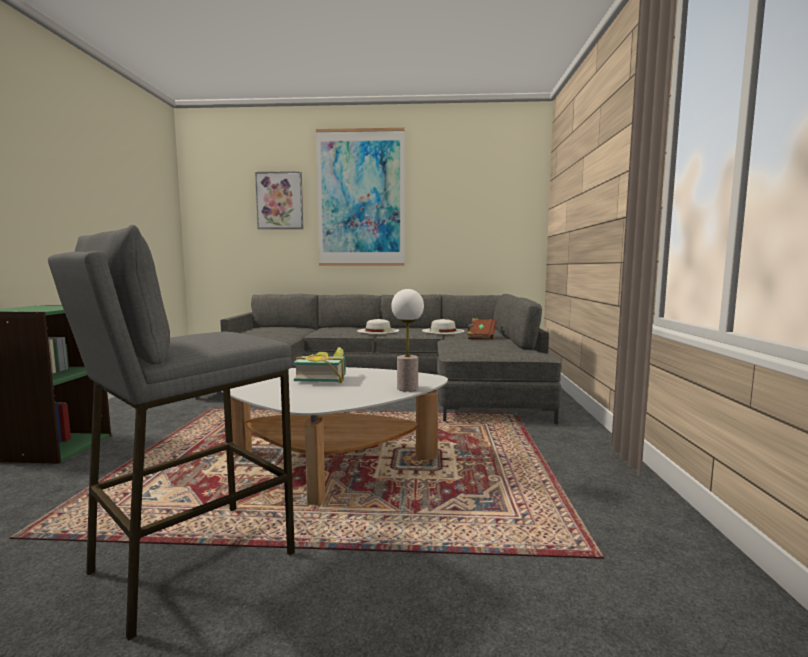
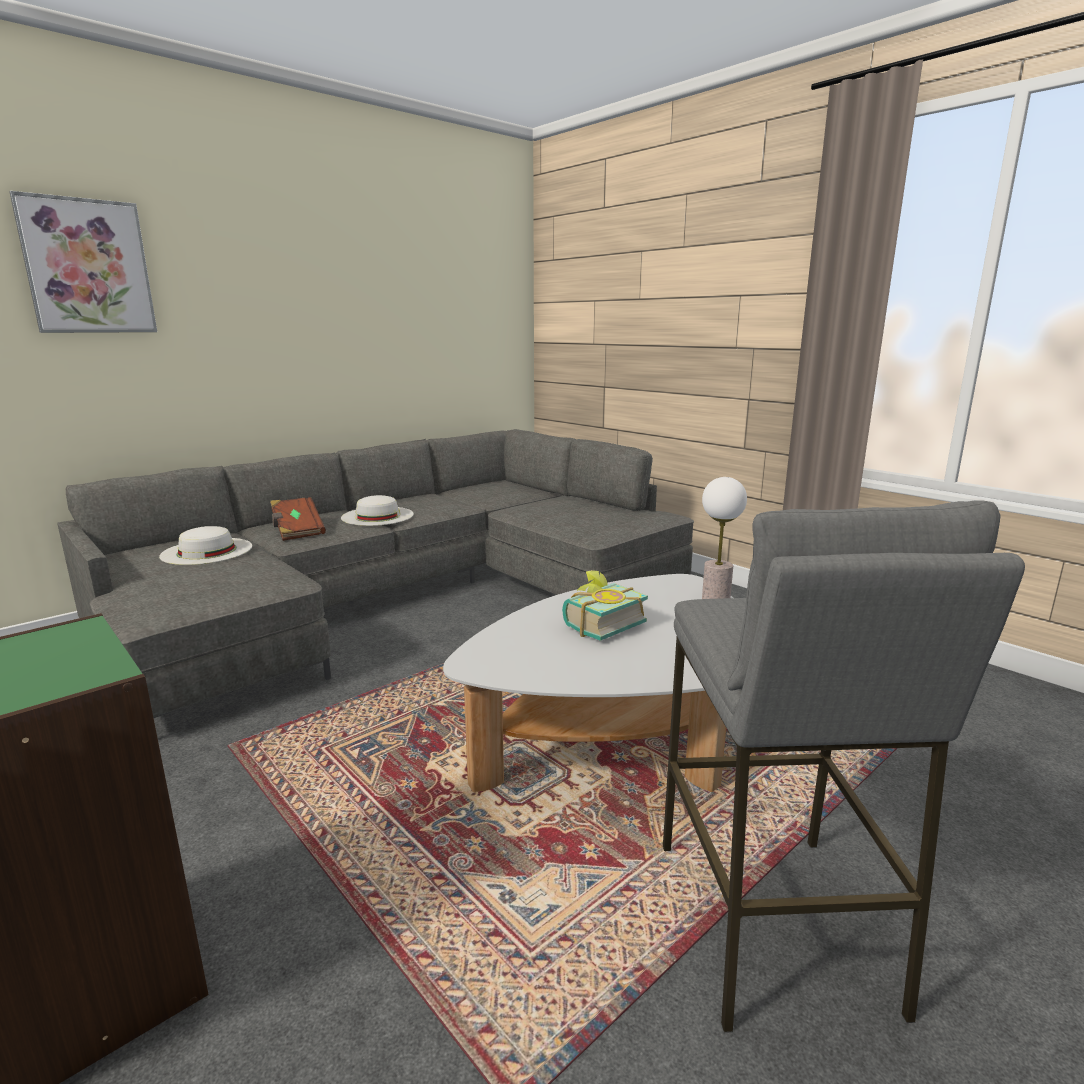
camera: 45 degrees left, 10 degrees up
(361, 198) = (270, 272): picture -> none
(443, 331) = (463, 497): white hat -> white hat (207, 551)
(481, 337) = (539, 499): brown book -> brown book (297, 531)

